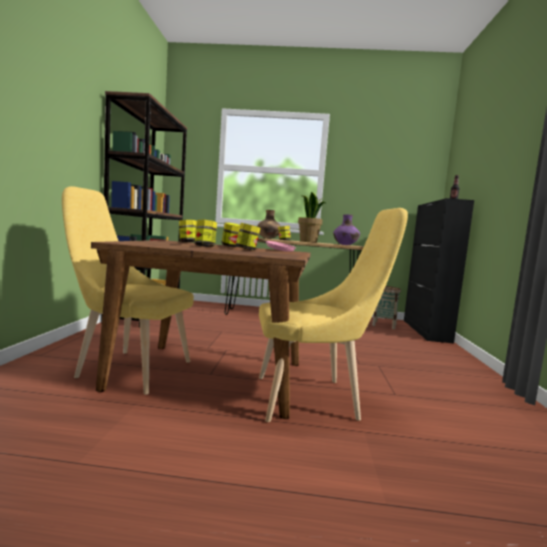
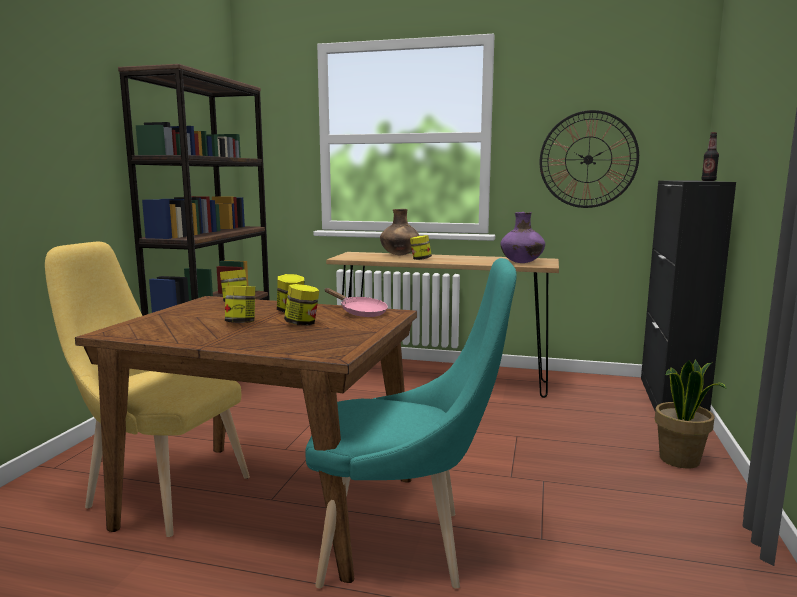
camera: 10 degrees right, 5 degrees up
(308, 242) = (463, 258): potted plant -> potted plant (680, 460)
(313, 399) = (405, 546): yellow chair -> turquoise chair
(379, 191) = (588, 159): none -> wall clock
(384, 325) = (598, 391): basket -> none

